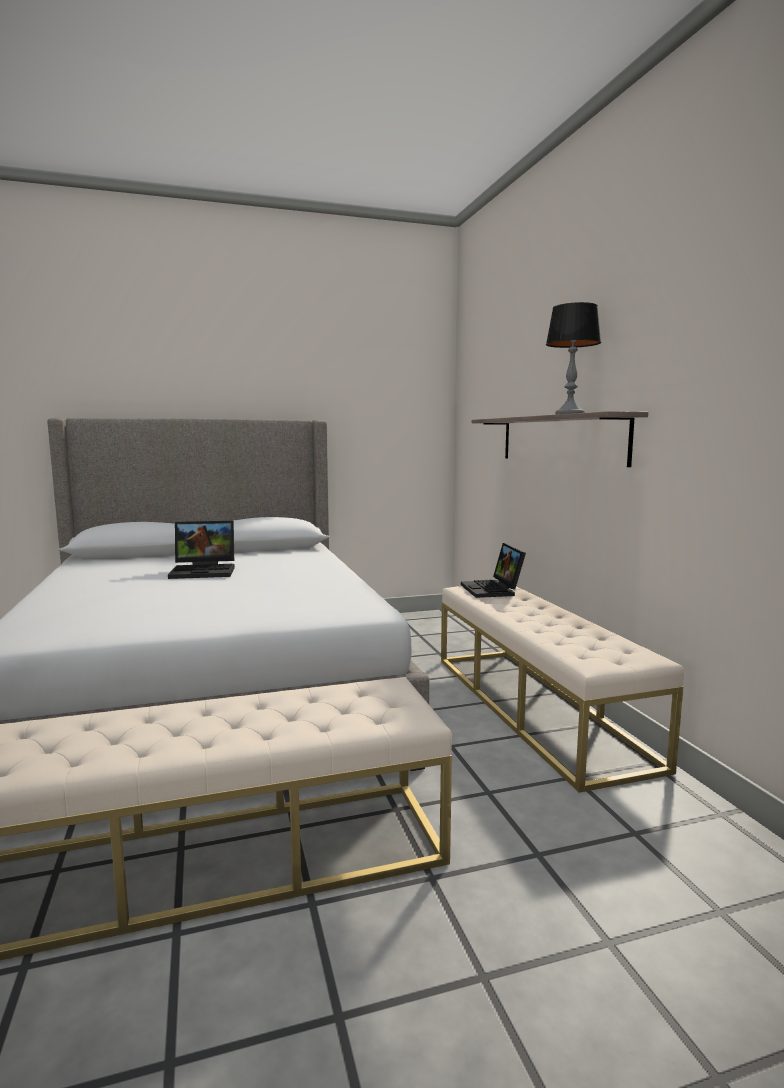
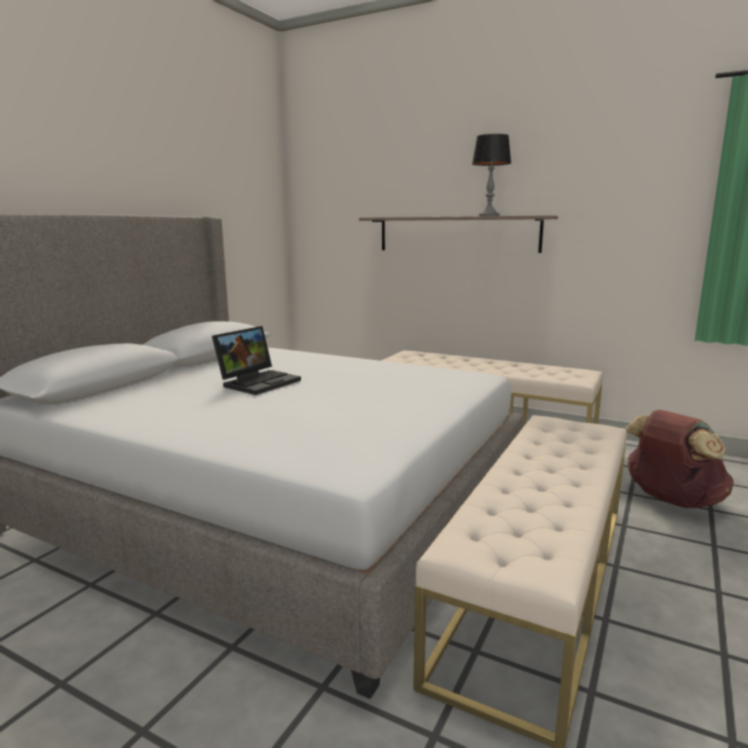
camera: 45 degrees left, 5 degrees up
(493, 590) = (416, 356): laptop -> none
(575, 895) = (671, 500): none -> brown backpack

